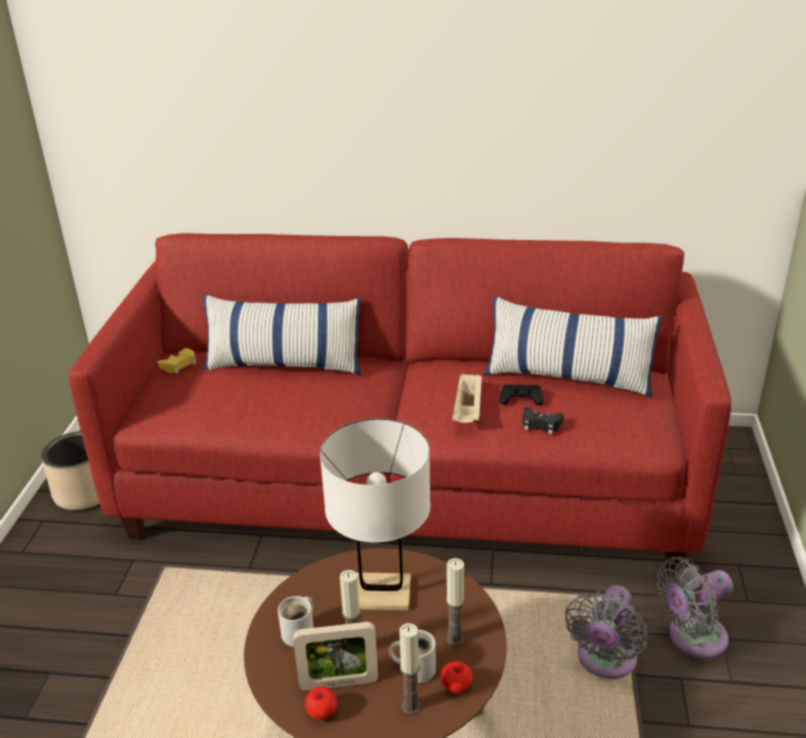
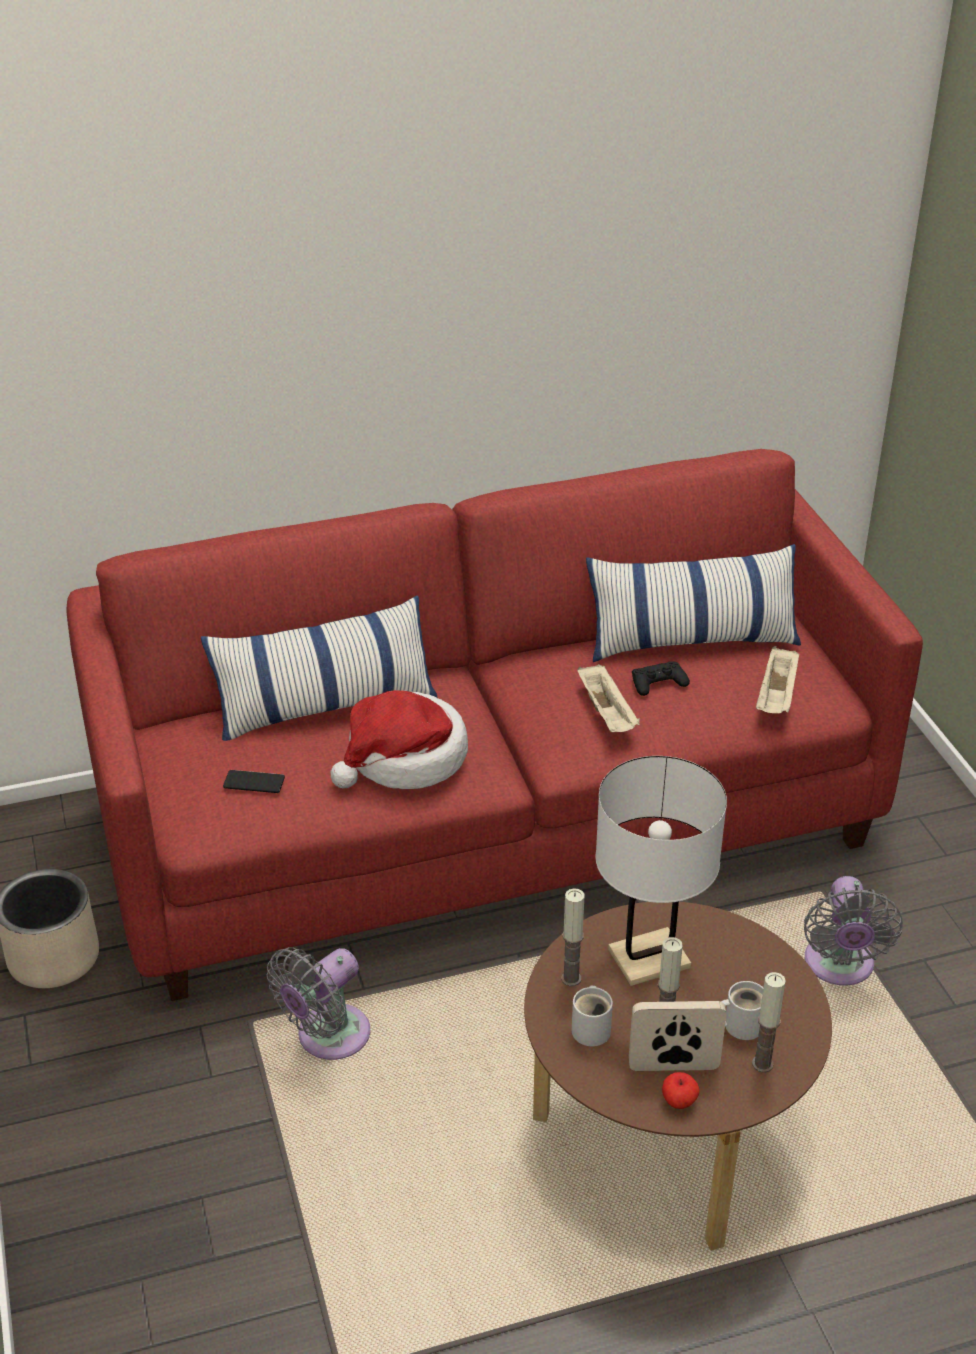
camera: 25 degrees left, 5 degrees up
(179, 365) = (184, 742): yellow game controller -> none
(198, 398) = (254, 782): none -> phone
(307, 407) = (404, 759): none -> hat
(339, 683) = (673, 1066): picture frame -> picture frame turned 150 degrees counterclockwise
(455, 638) = (759, 982): candle -> candle (571, 978)
(456, 686) = (793, 1030): apple -> none
(541, 424) = (701, 710): black game controller -> none
(608, 428) = (777, 696): none -> beige tray
(692, 638) = (913, 913): grey fan -> grey fan (327, 1038)

